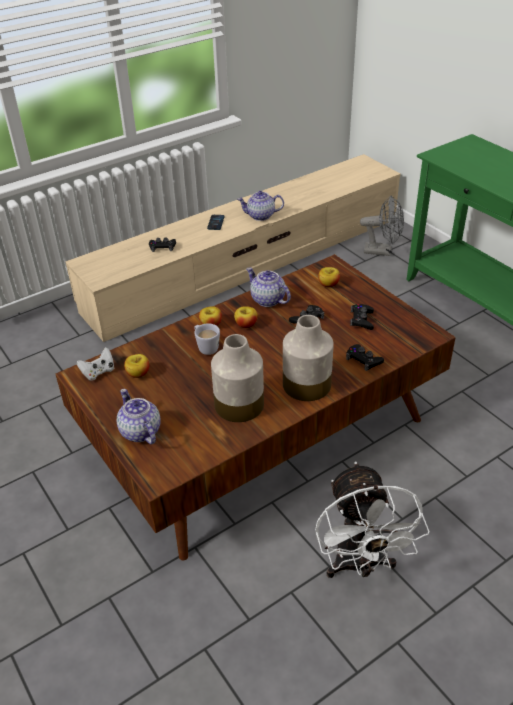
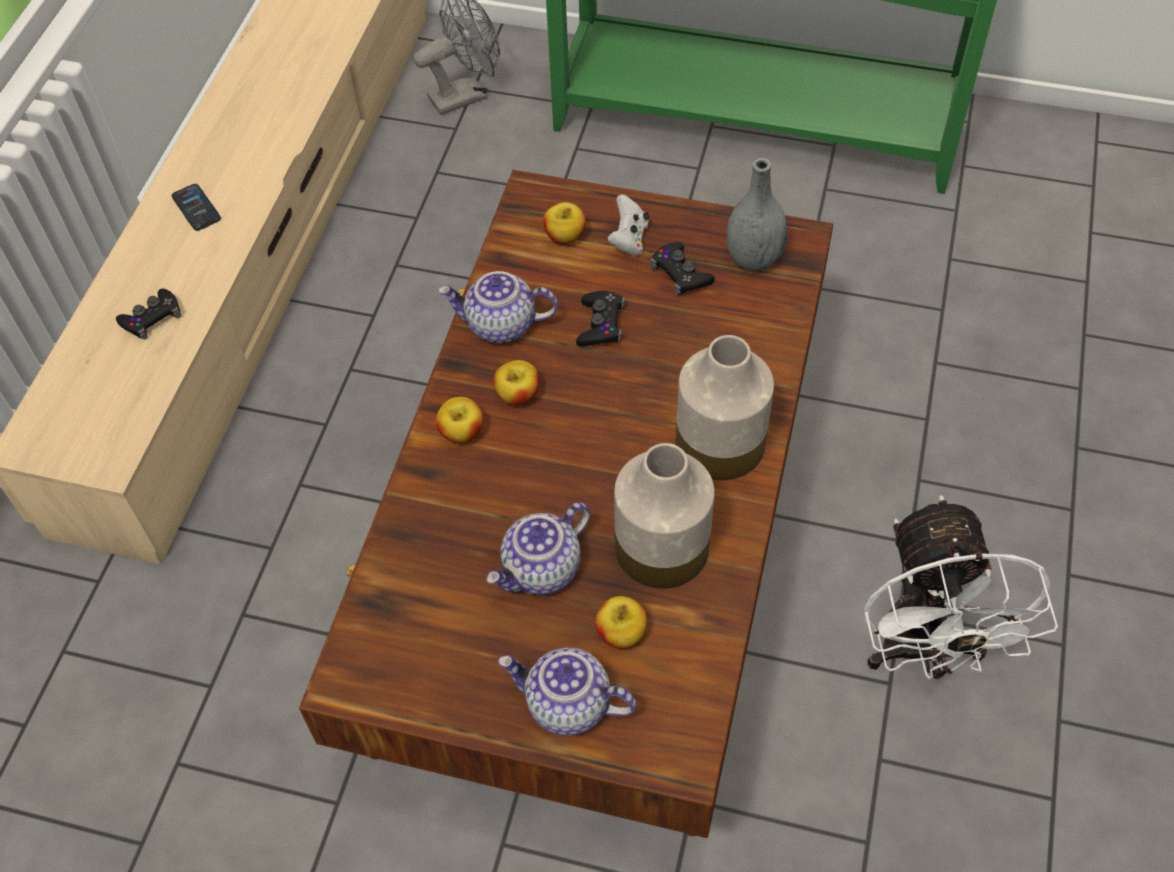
camera: 40 degrees left, 15 degrees up
(98, 372) = (375, 651): white game controller -> white game controller (629, 239)
(138, 374) = (445, 606): apple -> apple (621, 633)
(206, 347) = (500, 480): white mug -> none
(260, 216) = (265, 149): teapot -> teapot (542, 570)
(359, 565) = (923, 652): white fan -> white fan turned 45 degrees clockwise
(363, 360) = (755, 346): black game controller -> none
(401, 331) = (753, 259): none -> grey vase

